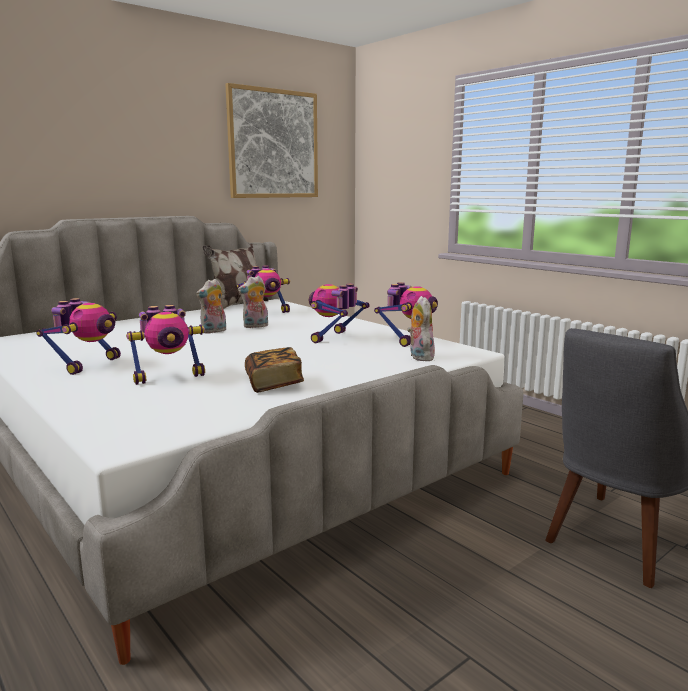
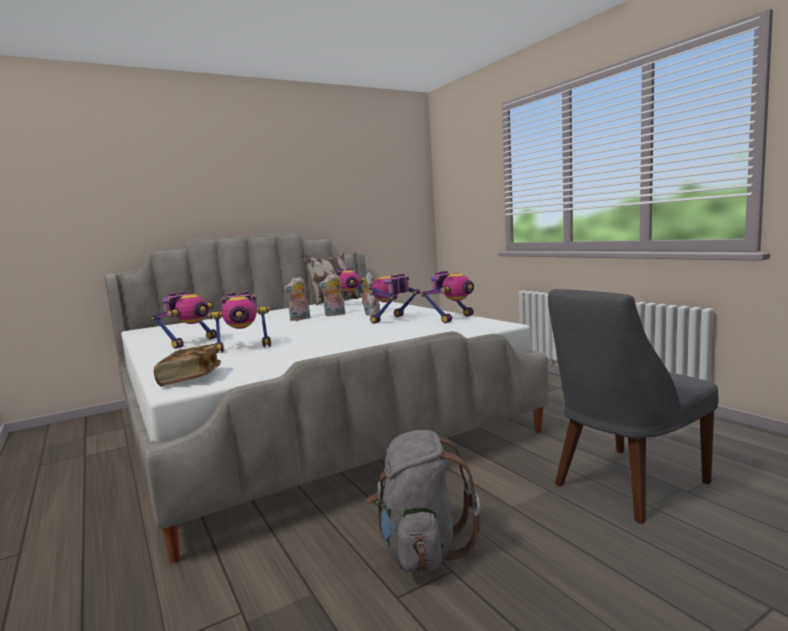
camera: 10 degrees right, 5 degrees down
(273, 144) = (360, 173): picture -> none
(274, 384) = (320, 350): book -> book (190, 379)
(419, 357) = (452, 329): plush toy -> plush toy (371, 314)
(425, 629) = (421, 548): none -> grey backpack

